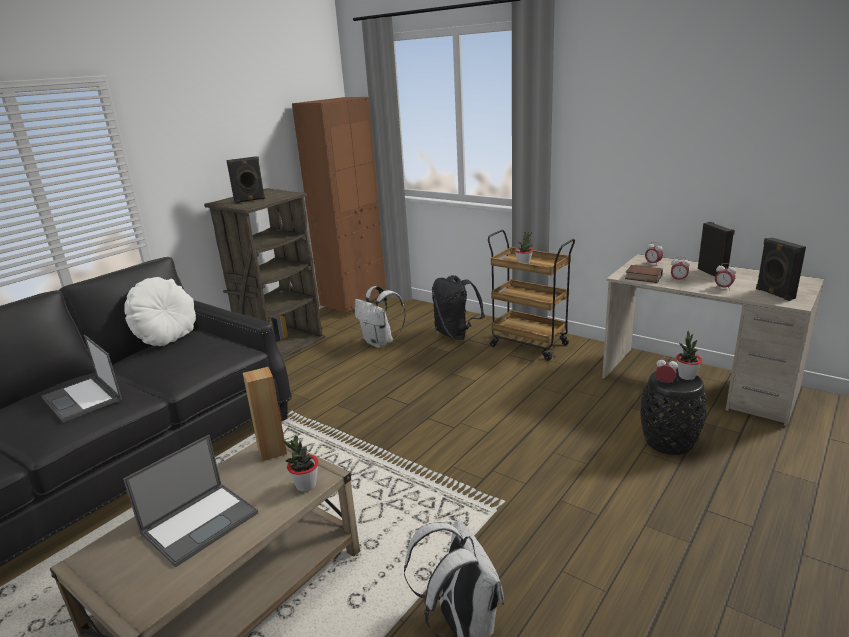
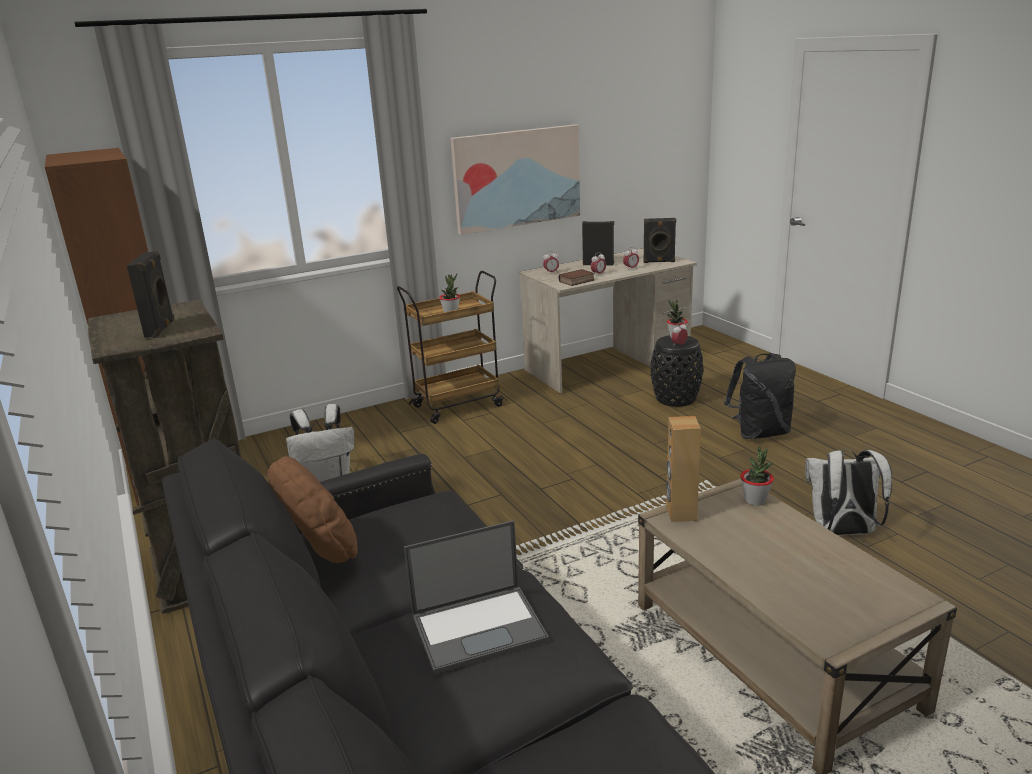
camera: 65 degrees left, 0 degrees up
(168, 339) = (320, 555): white pillow -> brown pillow
(201, 522) = (790, 562): laptop -> none
(456, 334) = (377, 435): black backpack -> black backpack (760, 433)
(652, 161) = (517, 178): none -> picture

